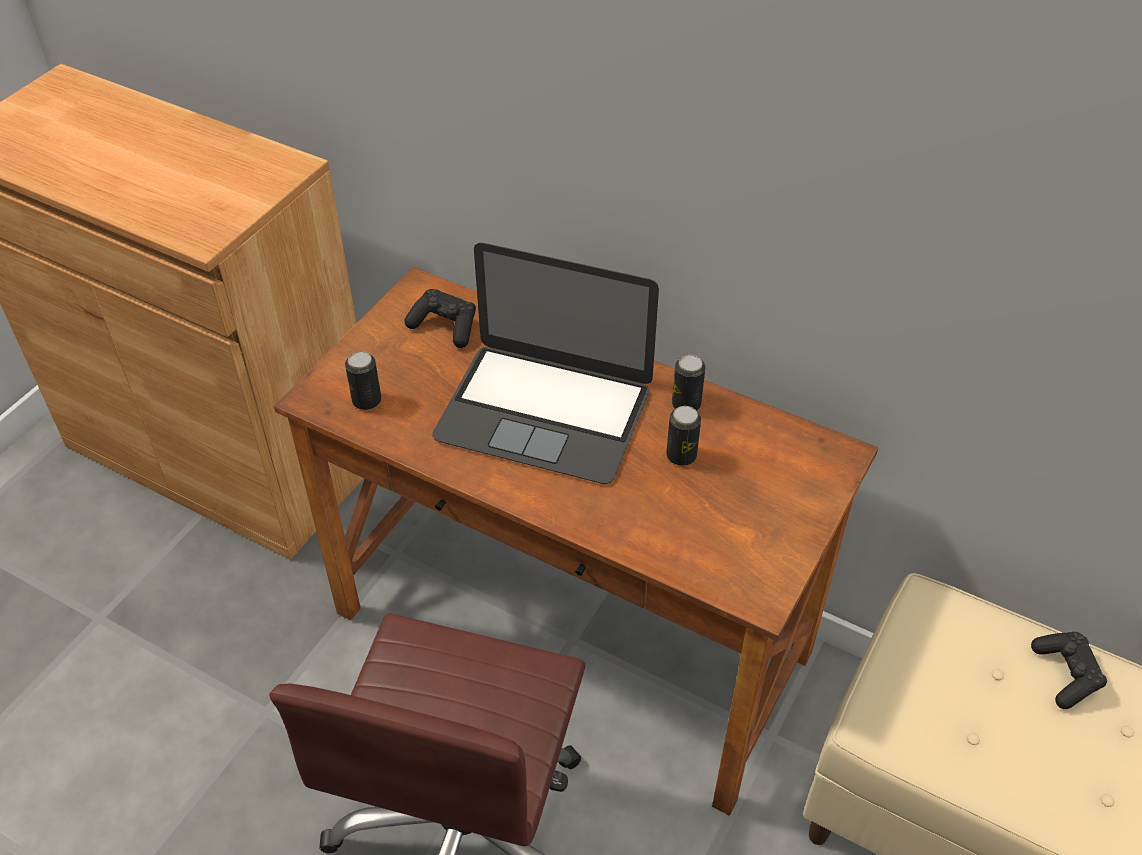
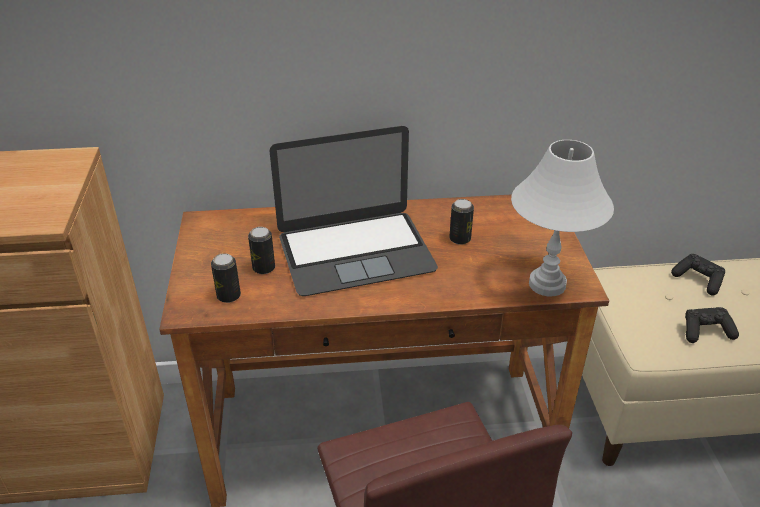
camera: 35 degrees left, 10 degrees down
(445, 327) = (241, 234): black game controller -> black game controller (705, 332)
(686, 404) = (434, 213): can -> can (264, 268)
(723, 571) = (547, 284): none -> white table lamp

